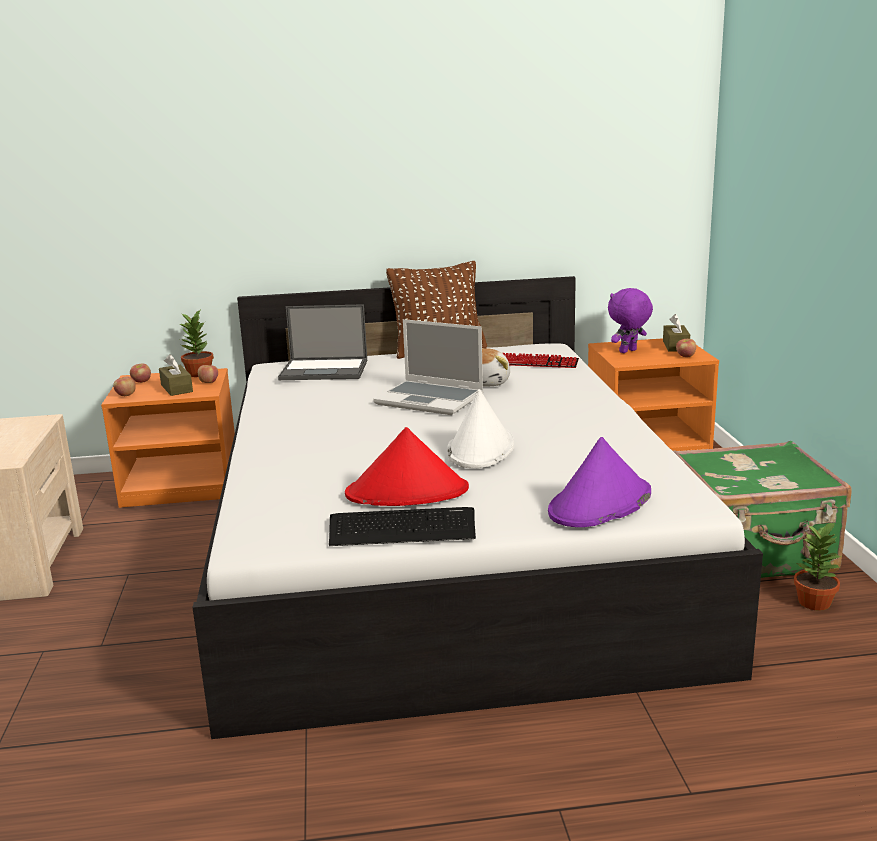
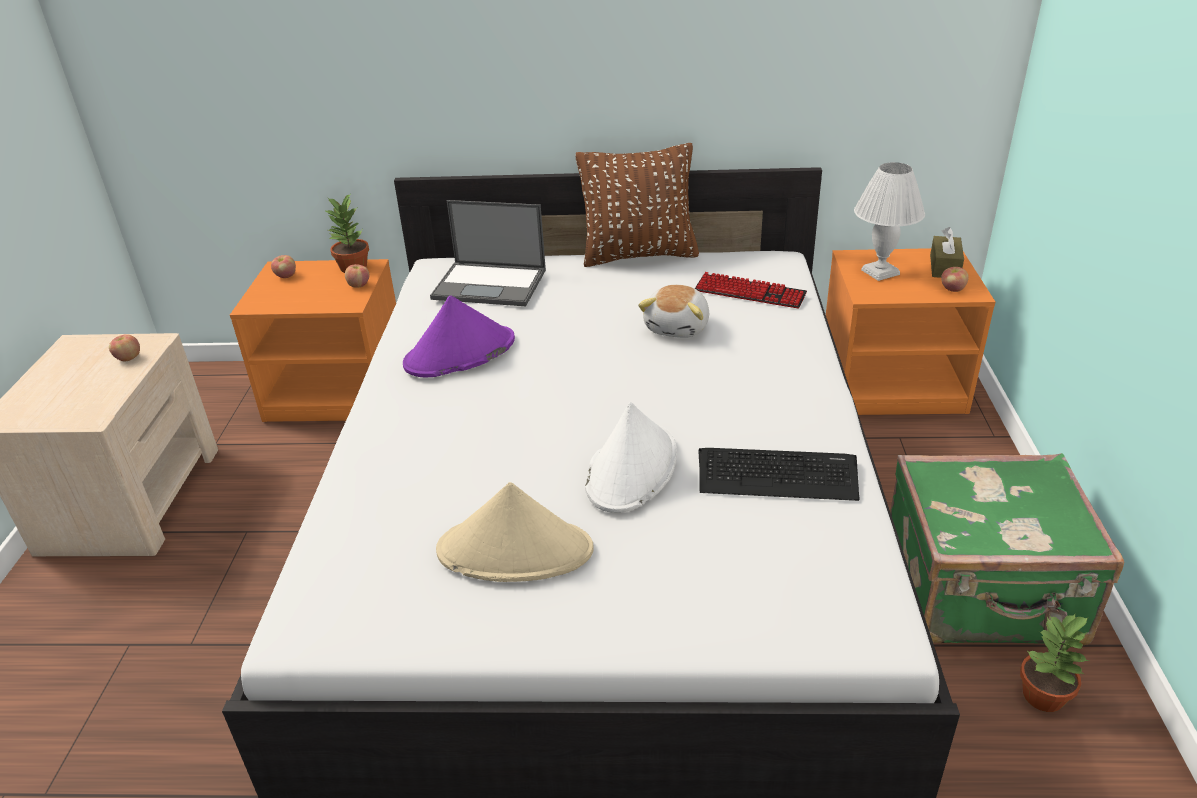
camera: 10 degrees right, 15 degrees up
(125, 395) = (261, 300): apple -> apple (128, 358)
(176, 388) = (320, 293): brown tissue box -> none
(402, 528) = (488, 627): keyboard -> keyboard (777, 475)
(407, 492) = (516, 551): red hat -> beige hat
(431, 399) = (599, 358): laptop -> none
(600, 504) = (751, 612): purple hat -> purple hat (459, 353)
(628, 351) = (880, 272): purple plush toy -> white table lamp

